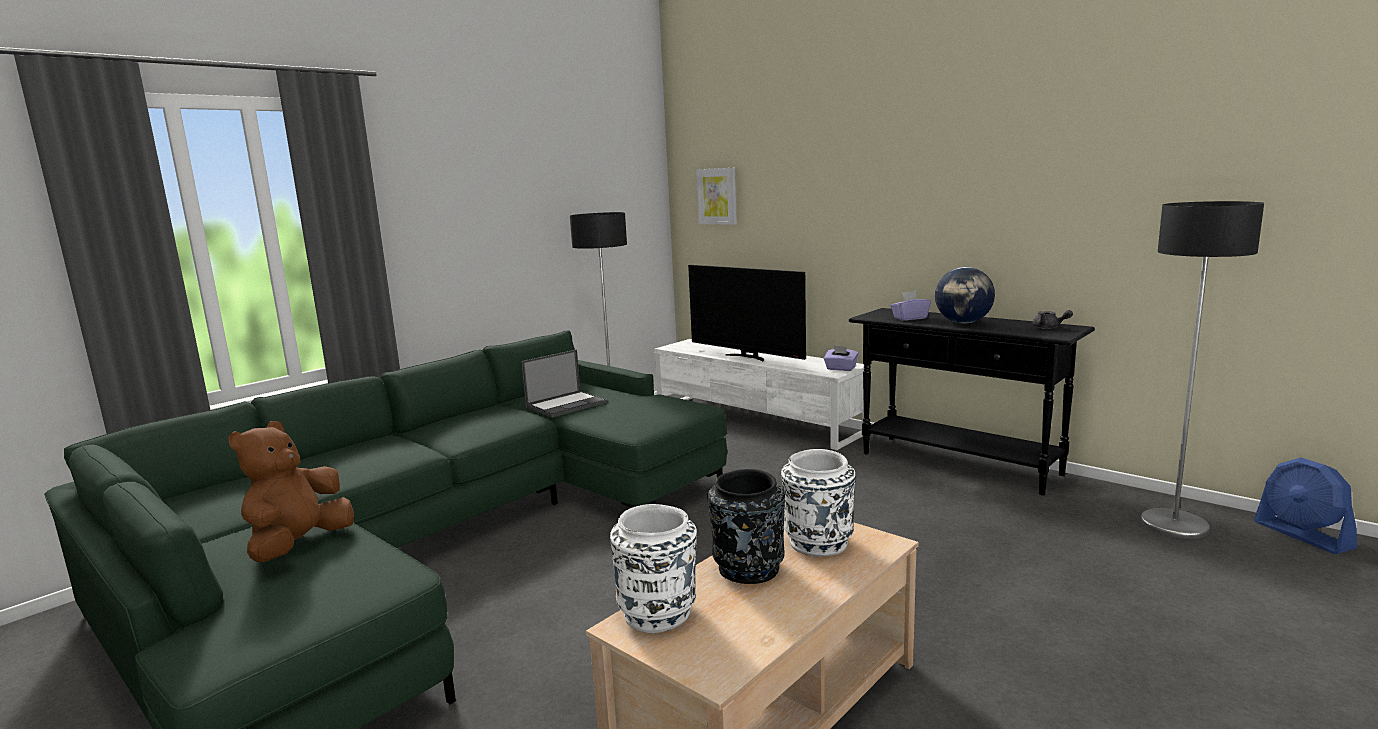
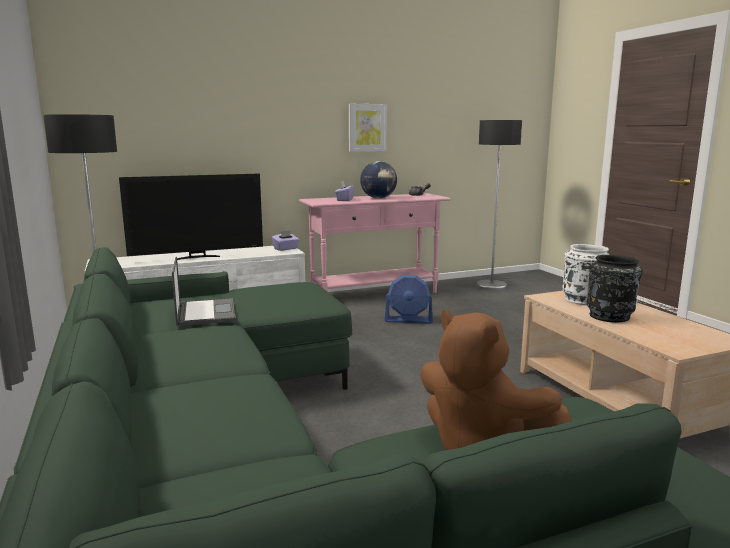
camera: 65 degrees left, 0 degrees up
(658, 614) = (662, 341): white vase -> none
(717, 196) = (118, 110): picture -> picture (367, 127)
(959, 464) = (375, 294): black console table -> pink console table
(1303, 535) = (518, 276): blue fan -> blue fan (409, 320)

